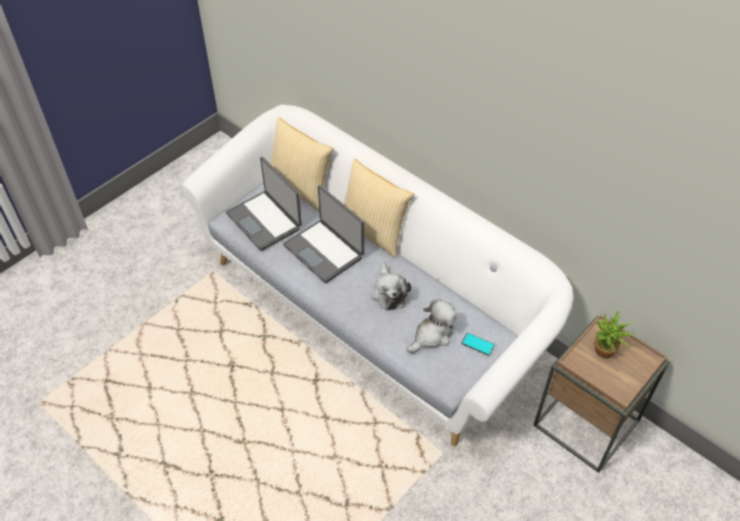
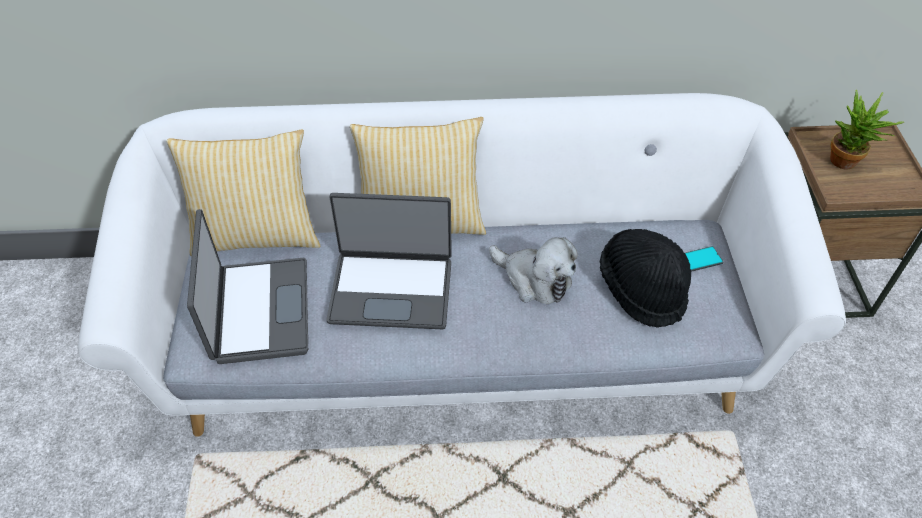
camera: 45 degrees left, 0 degrees up
(265, 220) = (258, 311): laptop -> laptop turned 105 degrees counterclockwise
(432, 335) = (642, 289): plush toy -> black hat

